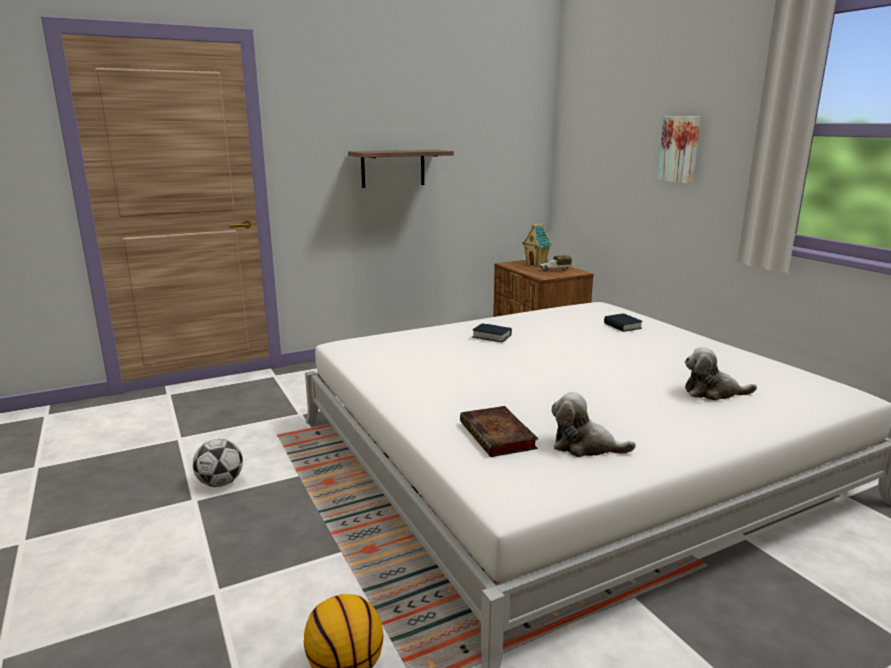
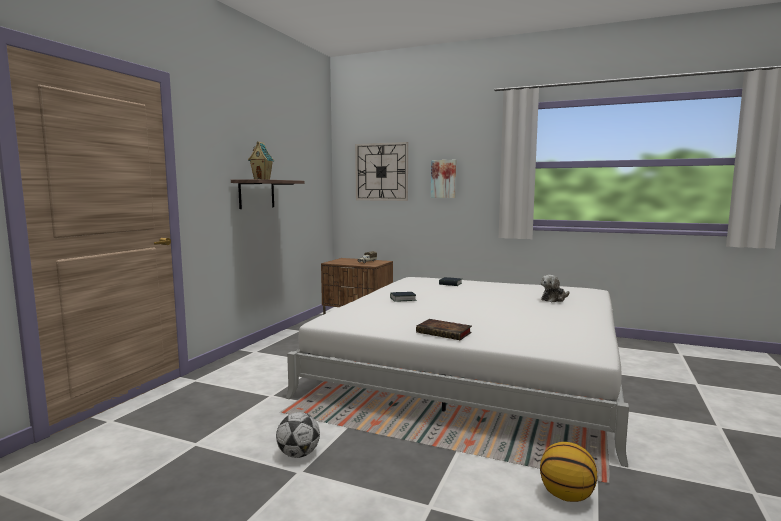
camera: 40 degrees left, 10 degrees down
(499, 436) = (524, 336): book -> book (445, 333)
(536, 264) = (348, 260): toy house -> toy house (262, 179)
(585, 446) = (563, 329): plush toy -> none
(605, 133) = (381, 172): none -> wall clock

